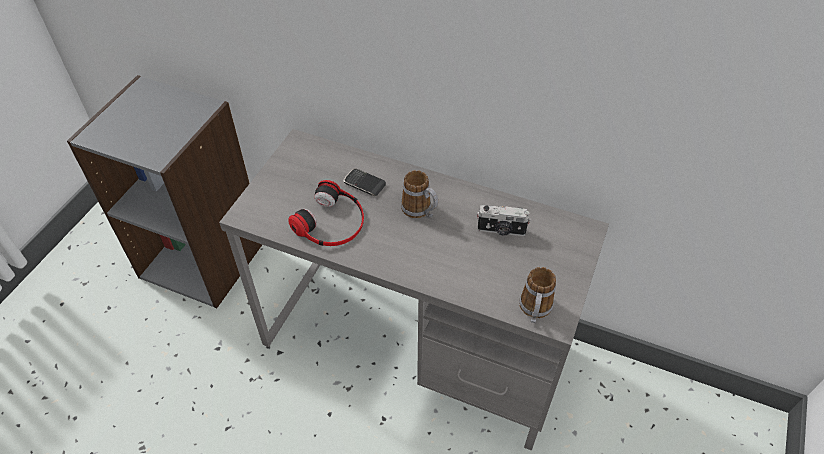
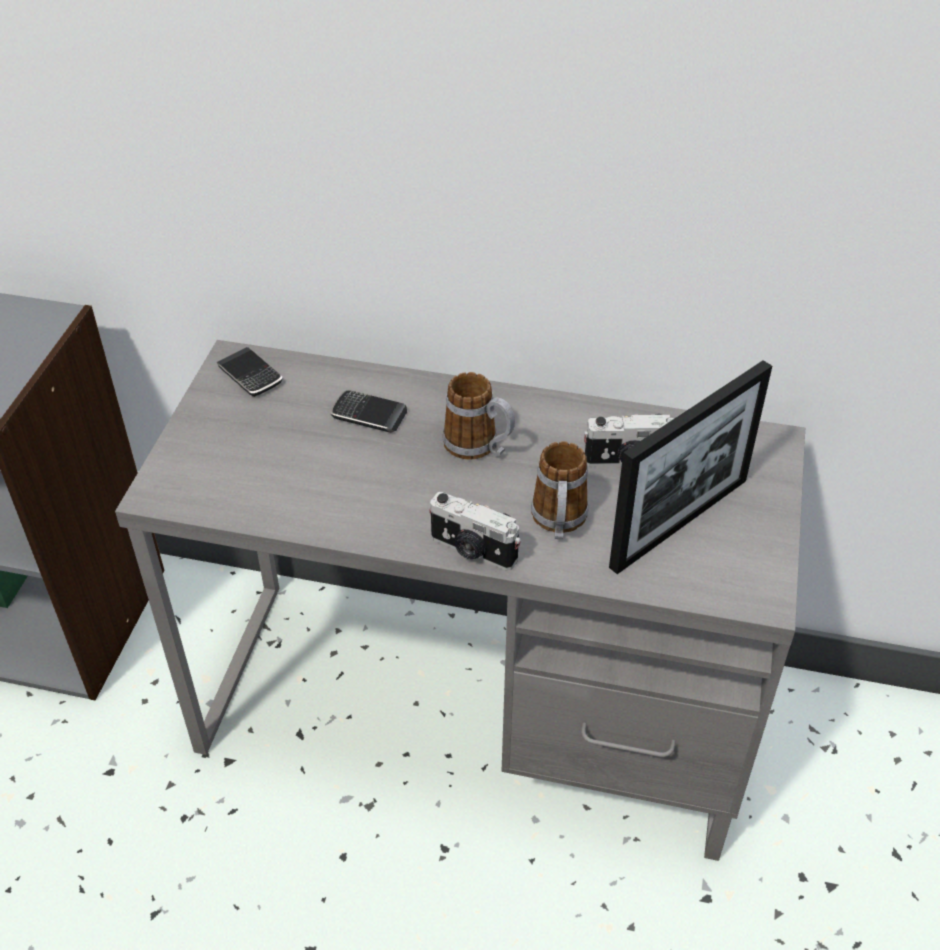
camera: 10 degrees left, 5 degrees down
(305, 152) = (250, 375): none -> phone
(331, 222) = (324, 485): headphones -> none
(402, 272) = (472, 551): none -> camera
(521, 271) = (679, 523): none -> picture frame
(534, 311) = (718, 583): mug -> mug (559, 523)

